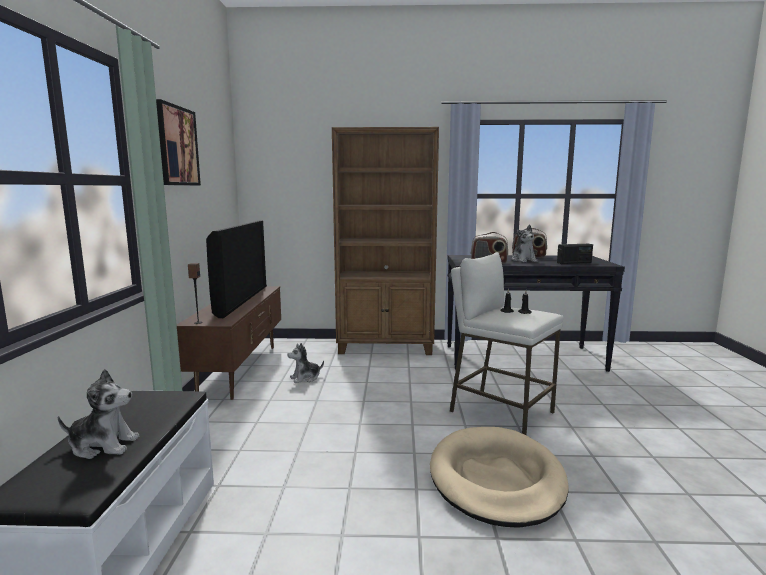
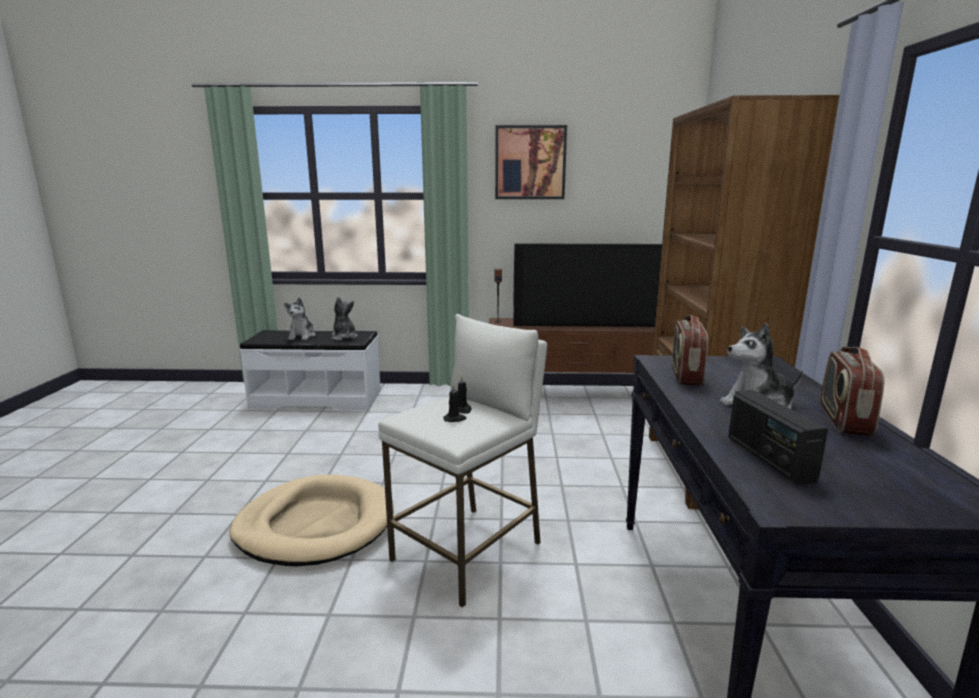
camera: 90 degrees right, 5 degrees up
(305, 378) = (560, 424): plush toy -> plush toy (344, 337)

